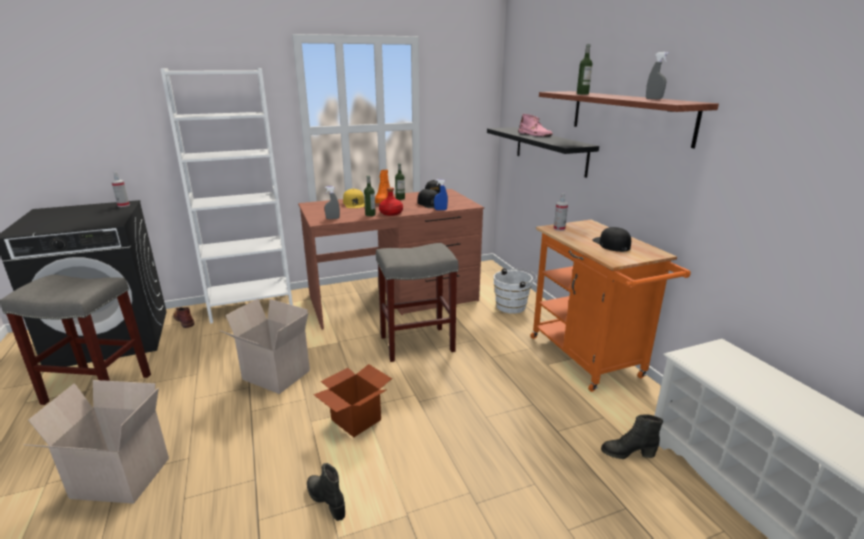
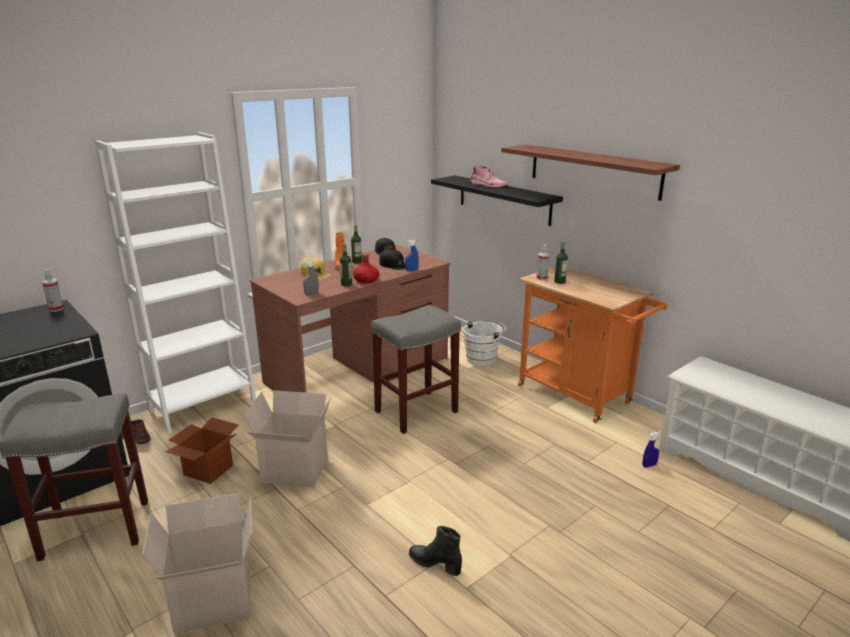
camera: 20 degrees left, 0 degrees up
(356, 420) = (410, 492): cardboard box -> cardboard box (208, 470)
(582, 94) = (549, 151): bottle -> bottle (559, 282)
(611, 244) = (595, 287): black cap -> none
(627, 453) = (649, 465): black boot -> blue spray bottle
(653, 99) = (623, 159): grey spray bottle -> none

